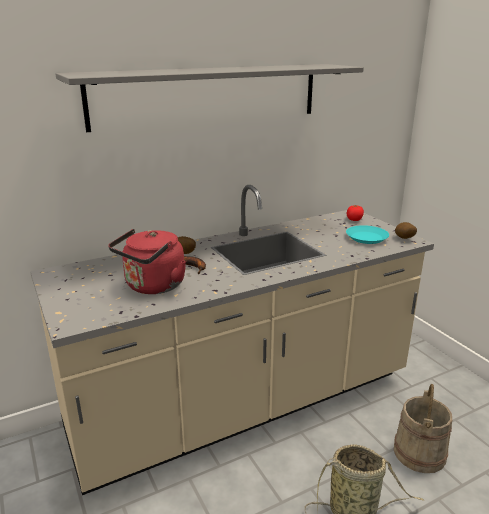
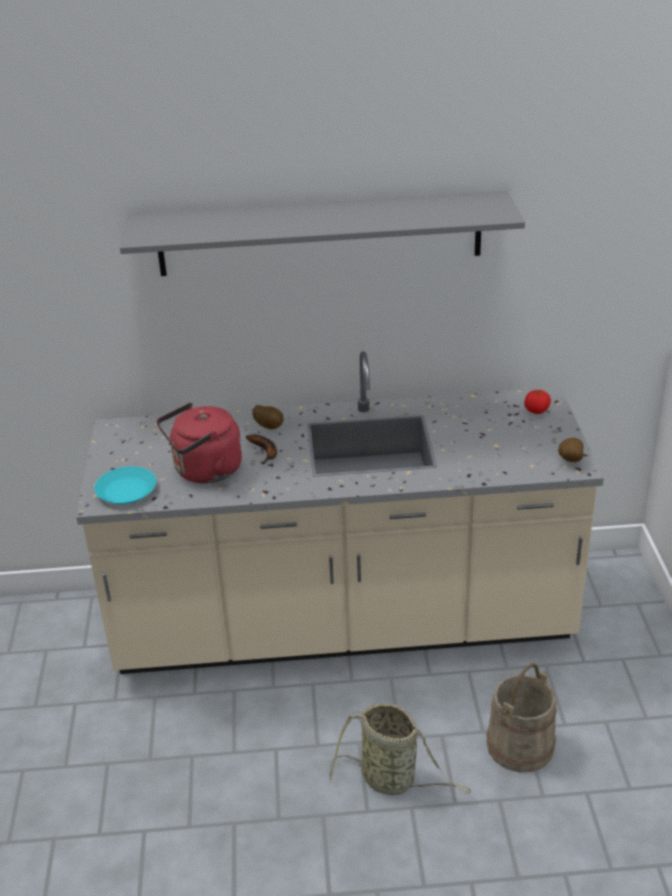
camera: 25 degrees right, 10 degrees up
(366, 238) = (518, 449): turquoise plate -> turquoise plate (125, 491)

